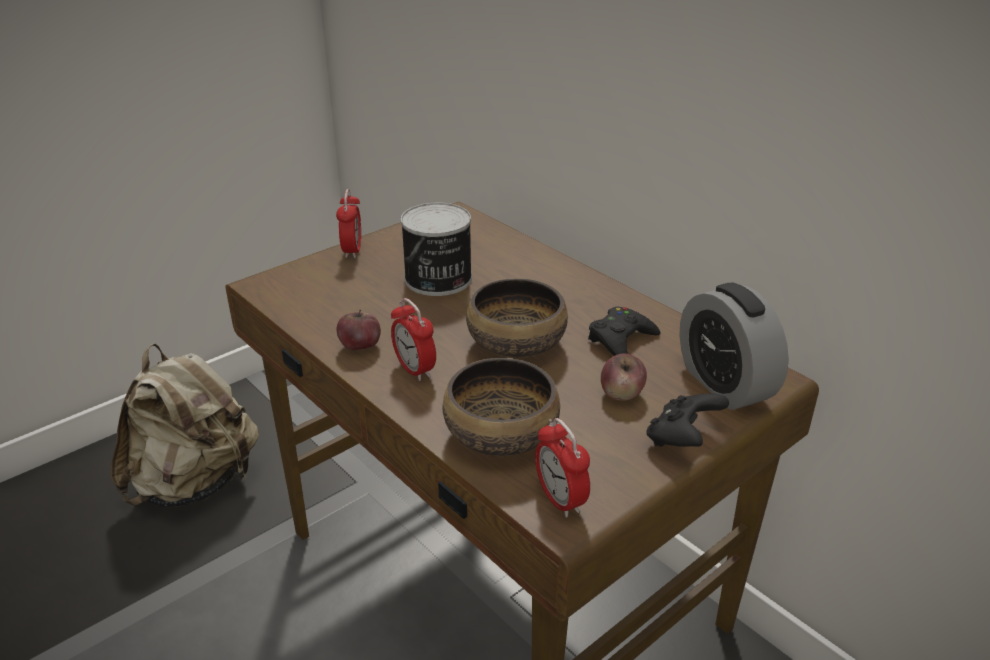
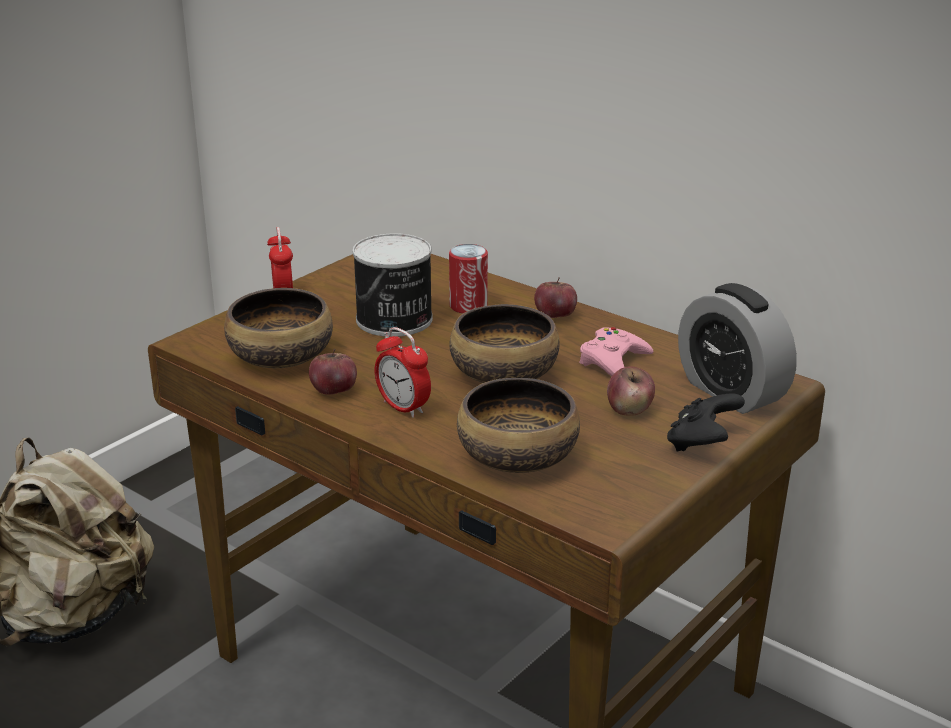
camera: 10 degrees left, 5 degrees down
(329, 306) = (282, 356): none -> bowl
(507, 271) = (468, 306): none -> can
(560, 500) = (597, 506): alarm clock -> none
(580, 288) = (555, 316): none -> apple
(621, 340) = (614, 361): black game controller -> pink game controller

